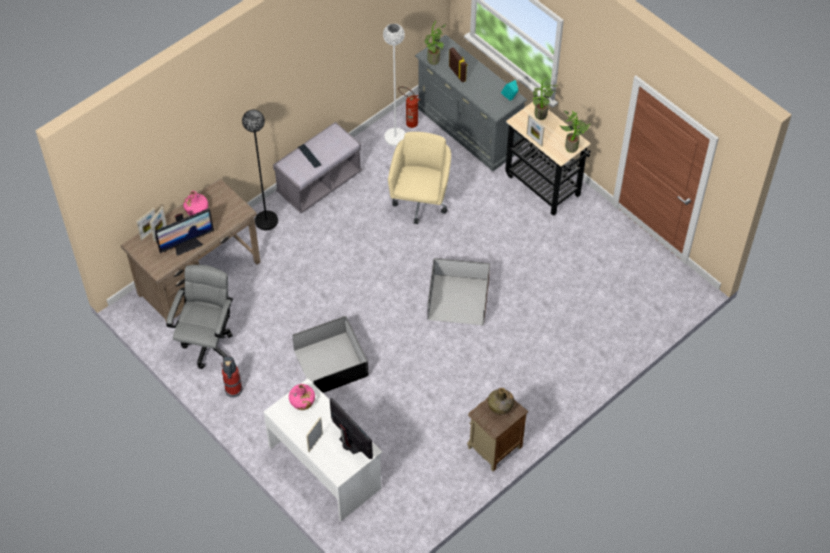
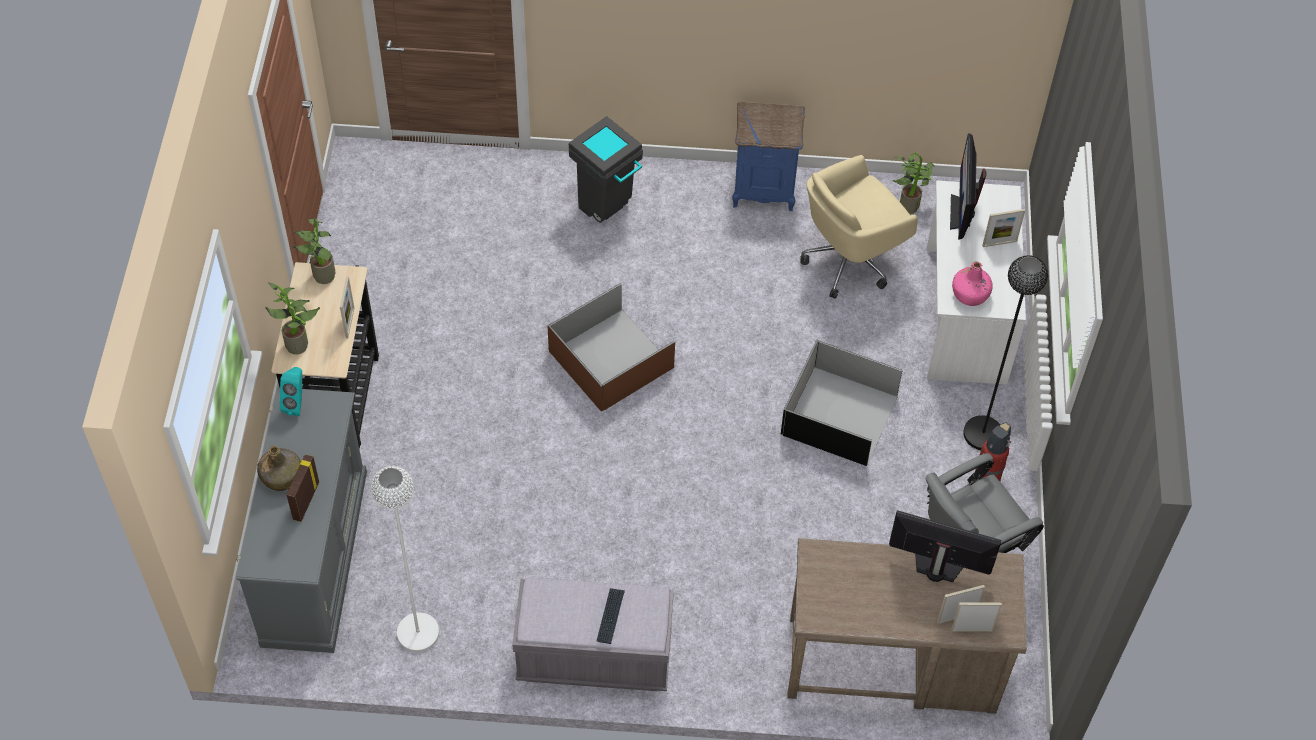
camera: 135 degrees left, 0 degrees up
(196, 210) = (874, 609): pink bottle -> none
(266, 221) = (721, 667): black floor lamp -> black floor lamp (982, 434)
(409, 122) = (373, 639): fire extinguisher -> none
(420, 204) = (507, 510): beige office chair -> beige office chair (850, 262)
(434, 62) = (308, 546): potted plant -> potted plant (909, 204)
(494, 447) = (764, 191): beige nightstand -> blue nightstand
(500, 406) = (760, 126): green bottle -> green bottle (282, 476)
(551, 367) = (608, 210): none -> grey trash can

